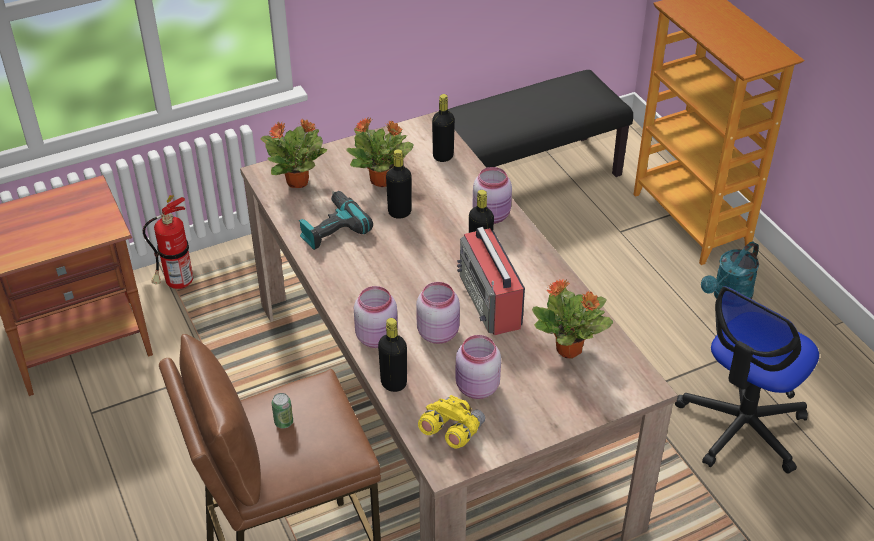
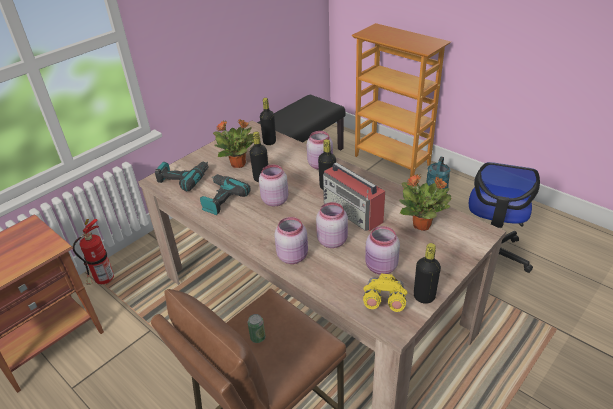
camera: 20 degrees left, 5 degrees down
(298, 182) = (183, 179): potted plant -> power drill
(393, 383) = (323, 282): black bottle -> black bottle (424, 297)
(398, 251) = (274, 200): none -> pink jar

